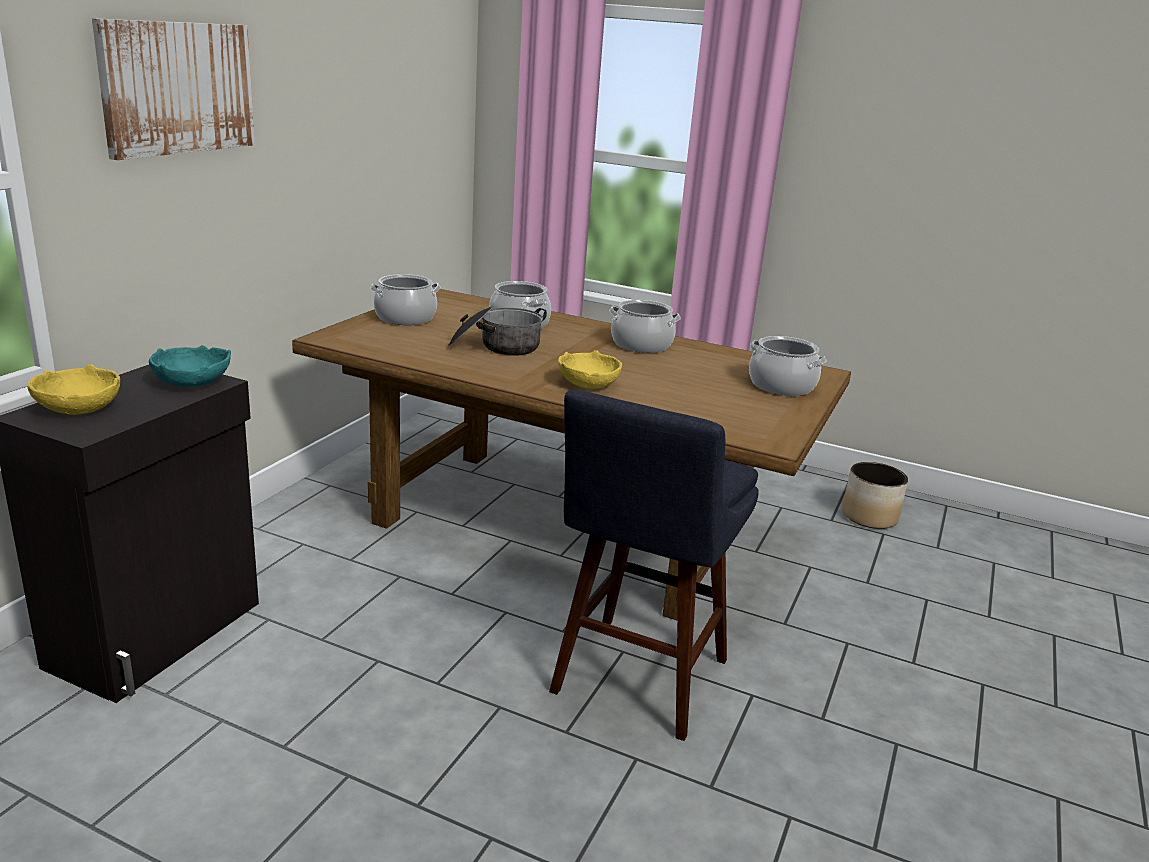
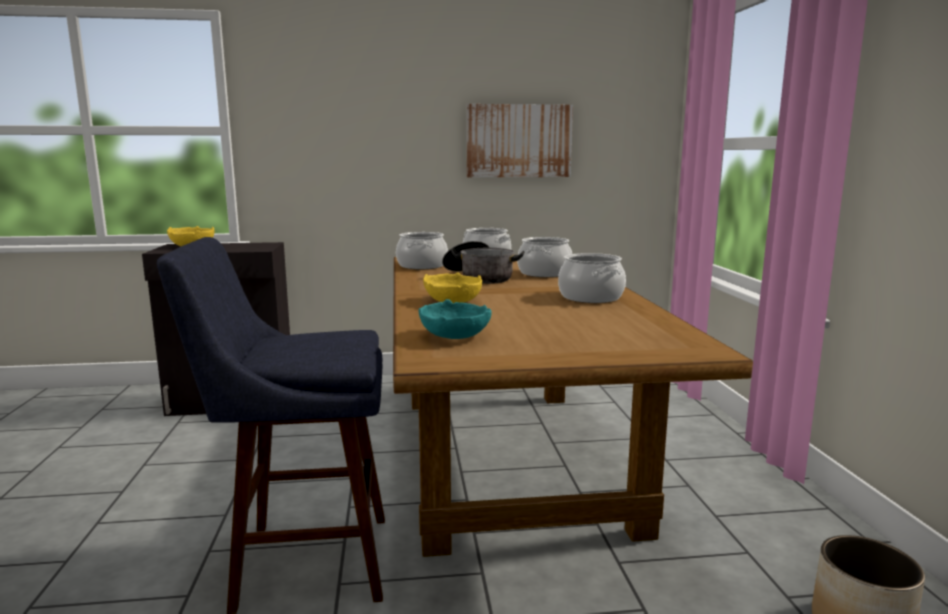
camera: 60 degrees right, 10 degrees down
(177, 88) = (340, 88): picture -> picture (519, 141)
(191, 383) = (253, 248): turquoise bowl -> turquoise bowl (455, 336)
(782, 386) = (608, 343): cooking pot -> cooking pot (422, 266)

